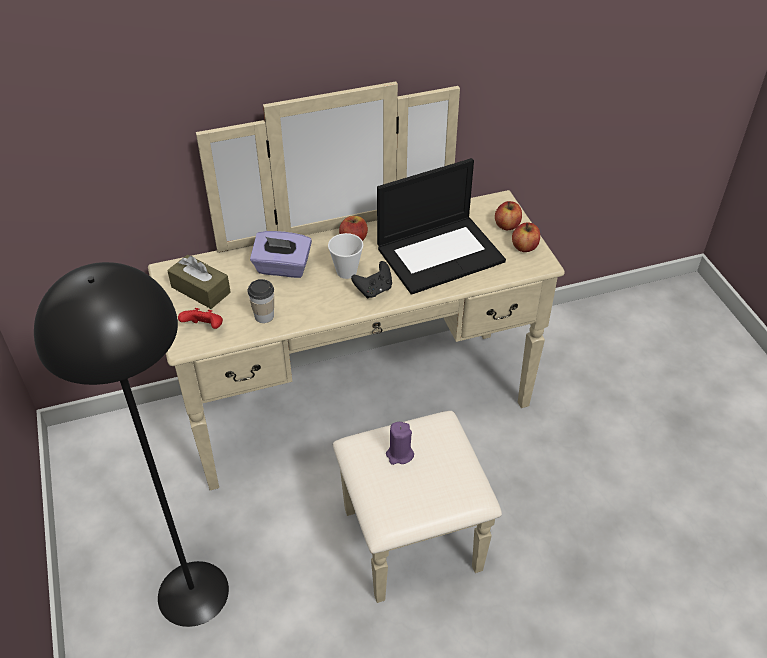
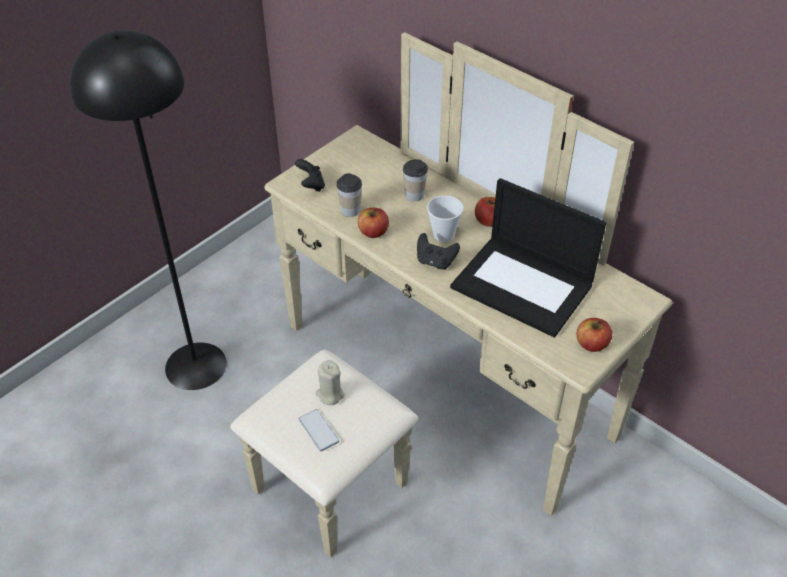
camera: 60 degrees right, 0 degrees up
(201, 290) = (350, 163): brown tissue box -> none
(205, 328) = (311, 185): red game controller -> black game controller
(282, 268) = (414, 195): purple tissue box -> cup
(399, 454) = (330, 394): purple candle -> beige candle
(433, 479) = (318, 430): none -> phone
(507, 225) = (612, 318): apple -> apple (373, 232)

